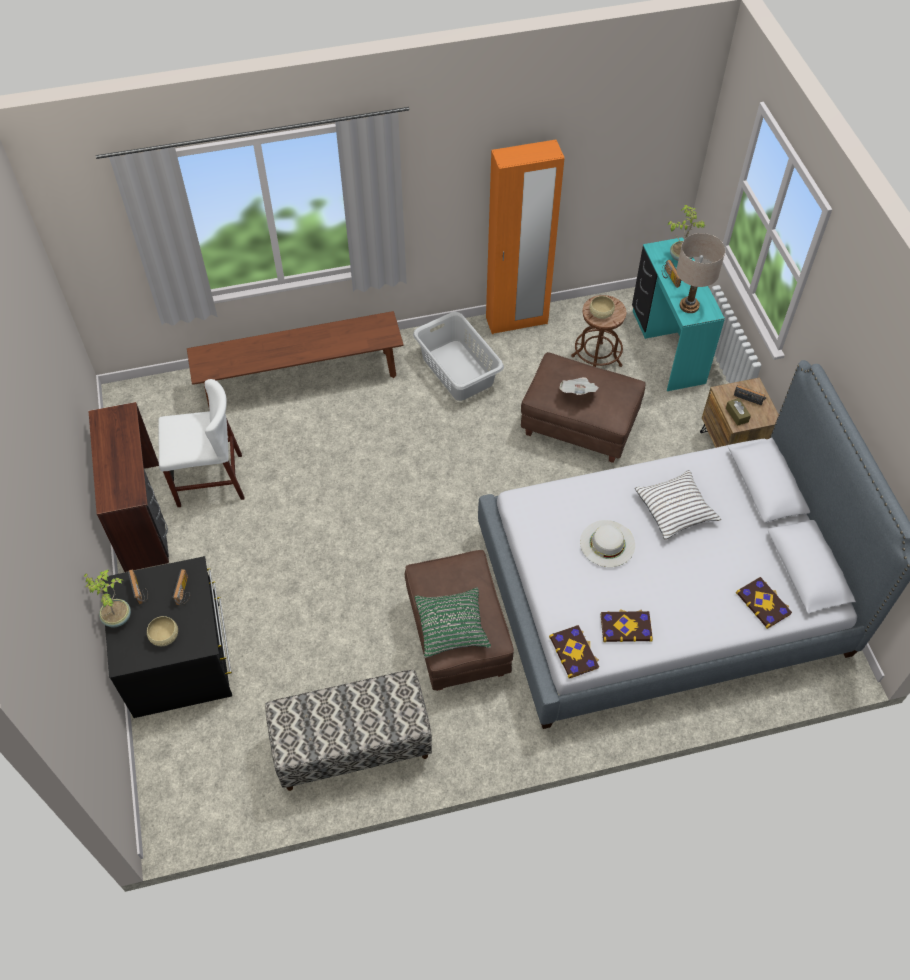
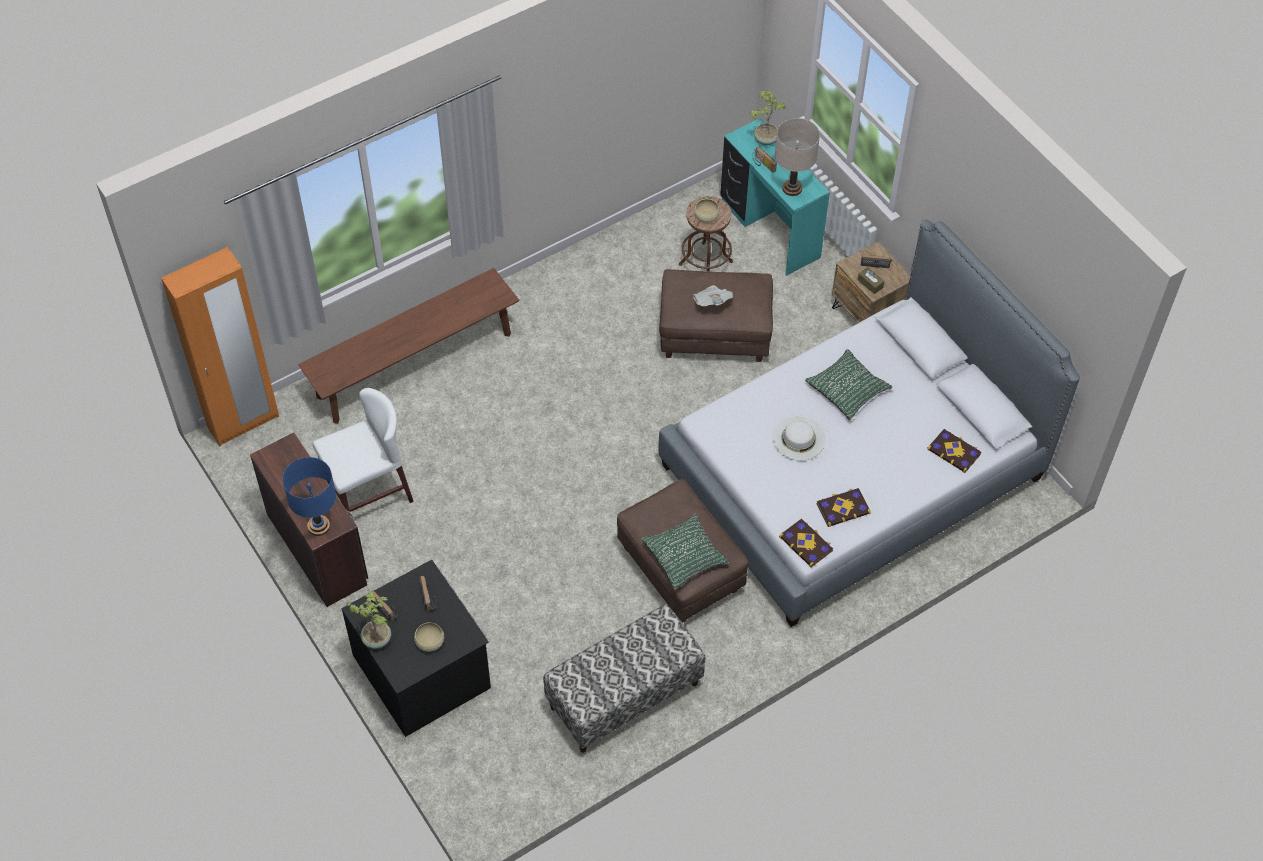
camera: 20 degrees left, 0 degrees up
(113, 493) = (318, 526): none -> blue table lamp
(458, 370) = (571, 310): grey laundry basket -> none
(516, 321) = (609, 242): orange wardrobe -> orange wardrobe (243, 422)
(675, 509) = (847, 389): white pillow -> green pillow

